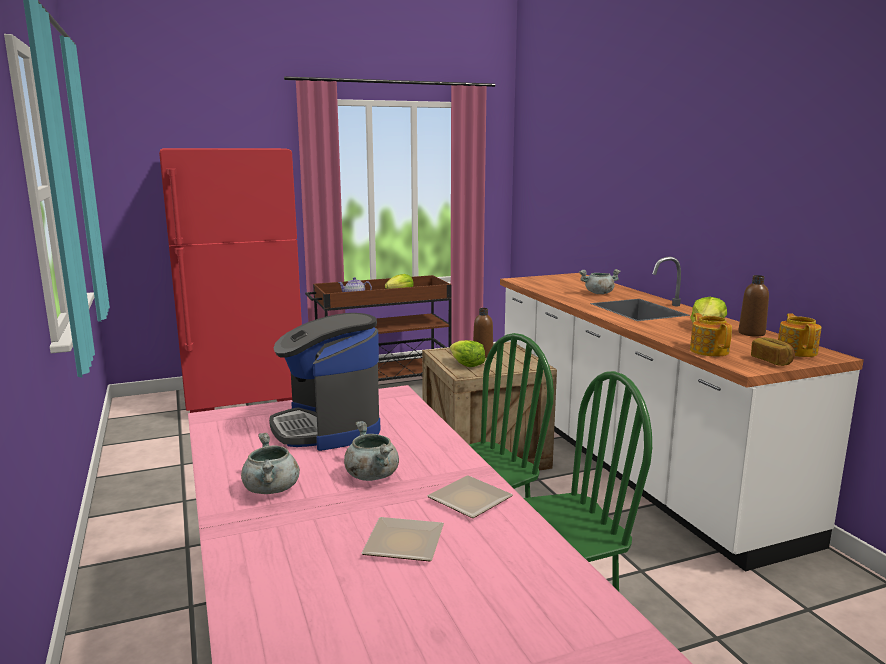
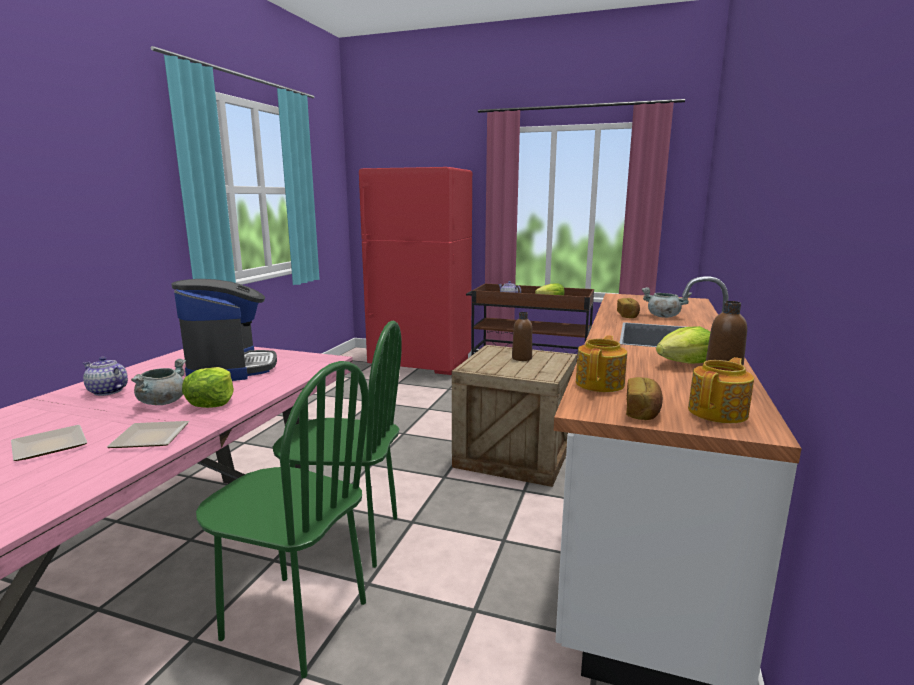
camera: 40 degrees right, 0 degrees up
(272, 489) = (107, 391): grey cooking pot -> teapot
(327, 428) = (231, 368): coffee machine -> coffee machine turned 150 degrees clockwise
(466, 364) = (490, 362): lettuce -> lettuce (212, 402)
(577, 297) = (628, 316): none -> bread

